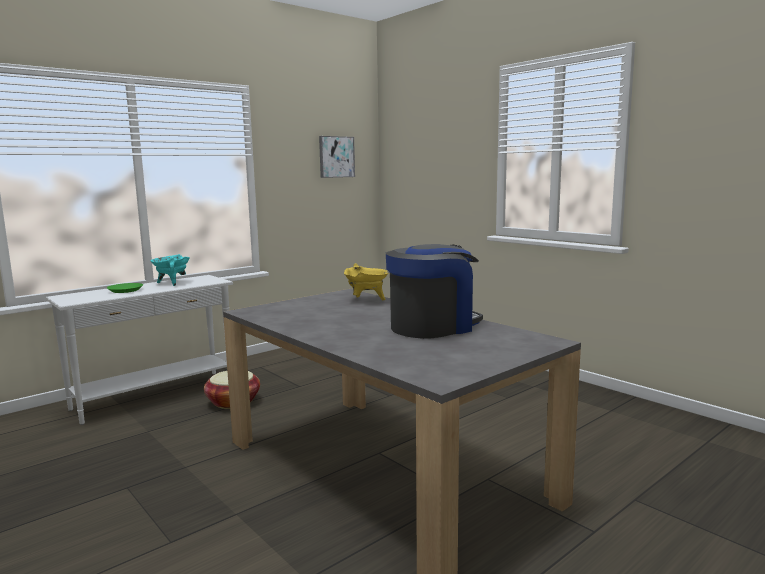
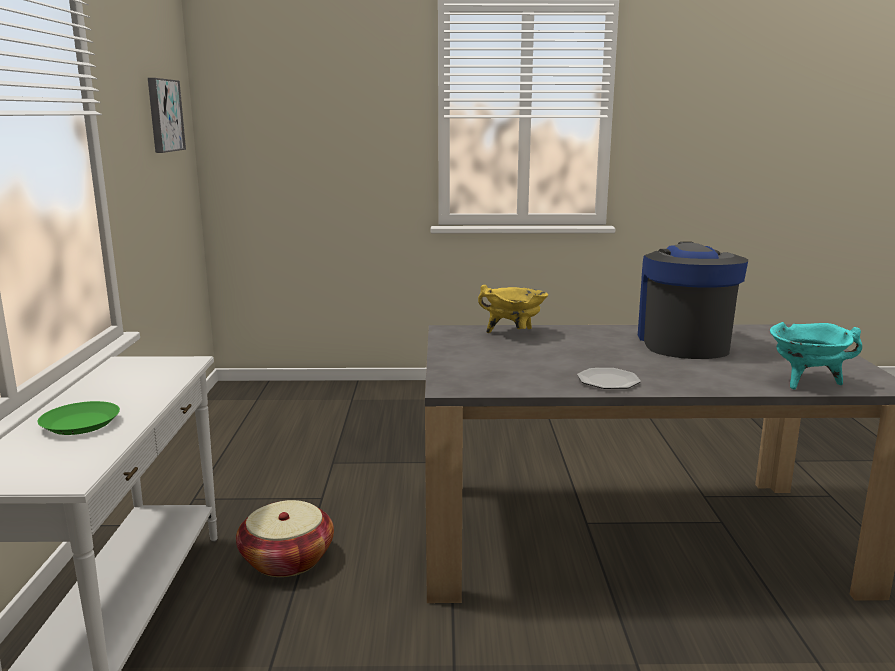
camera: 50 degrees left, 5 degrees up
(172, 283) = (115, 387): turquoise cooking pot -> turquoise cooking pot (806, 382)
(308, 328) = (608, 381): none -> plate

